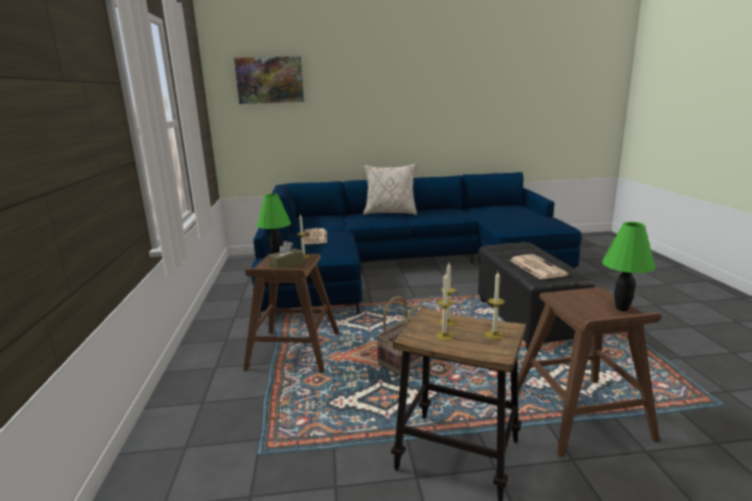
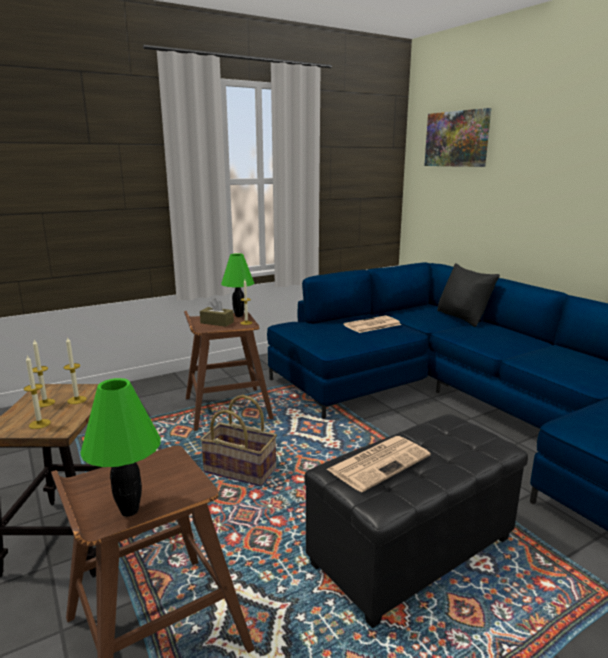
camera: 65 degrees right, 0 degrees up
(336, 216) = (462, 318): none -> black pillow
(390, 213) = (524, 338): beige pillow -> none

